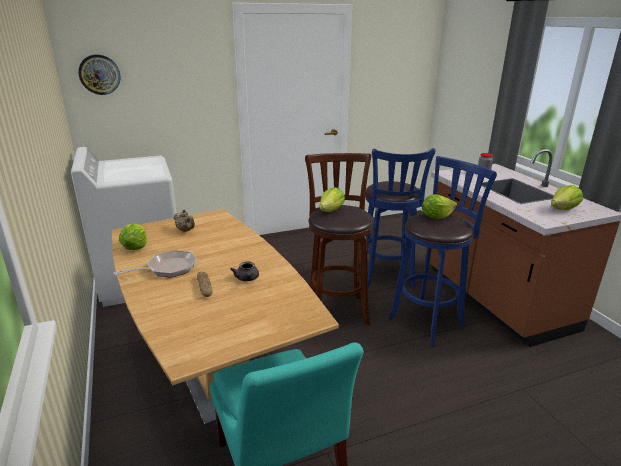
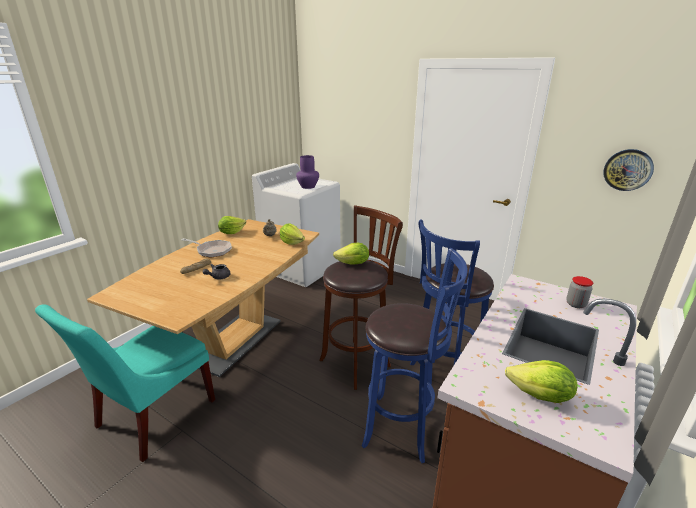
camera: 55 degrees right, 0 degrees up
(99, 74) = (320, 114): wall clock -> wall clock (627, 170)
(147, 167) = (308, 186): none -> purple vase
(436, 217) = (413, 314): lettuce -> lettuce (292, 242)

